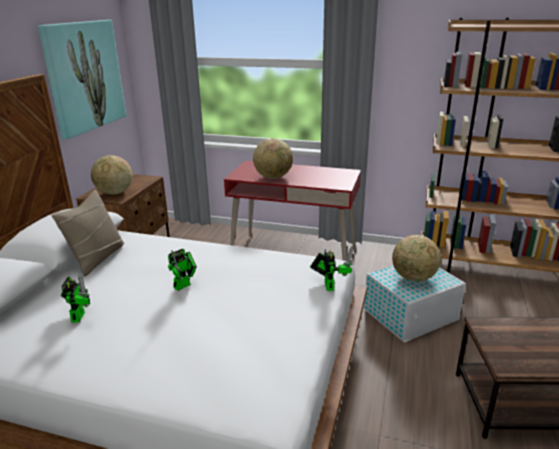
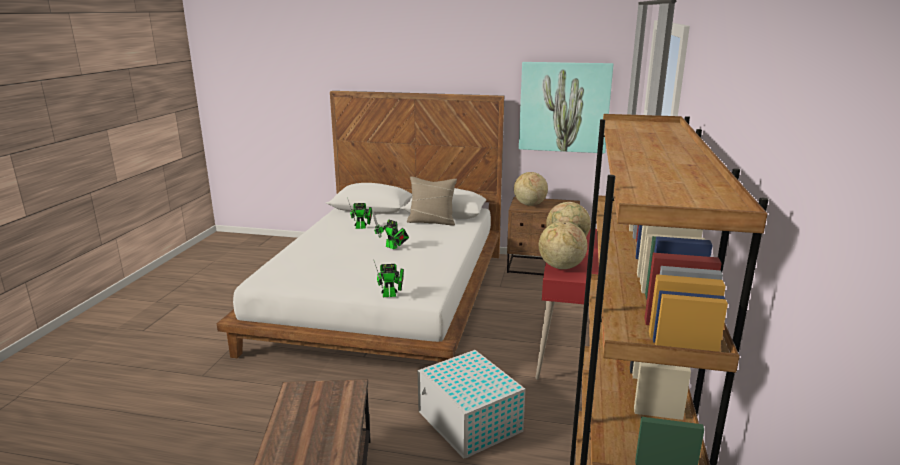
camera: 85 degrees right, 5 degrees down
(413, 278) = (469, 377): globe -> globe (560, 267)

